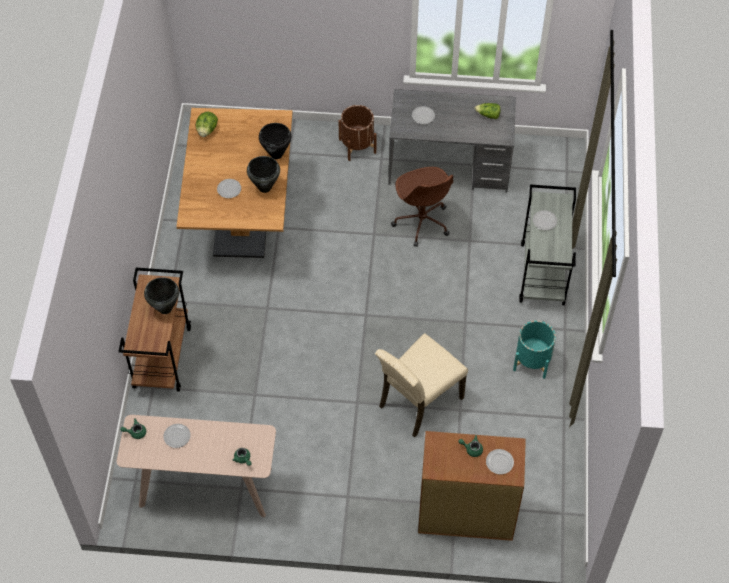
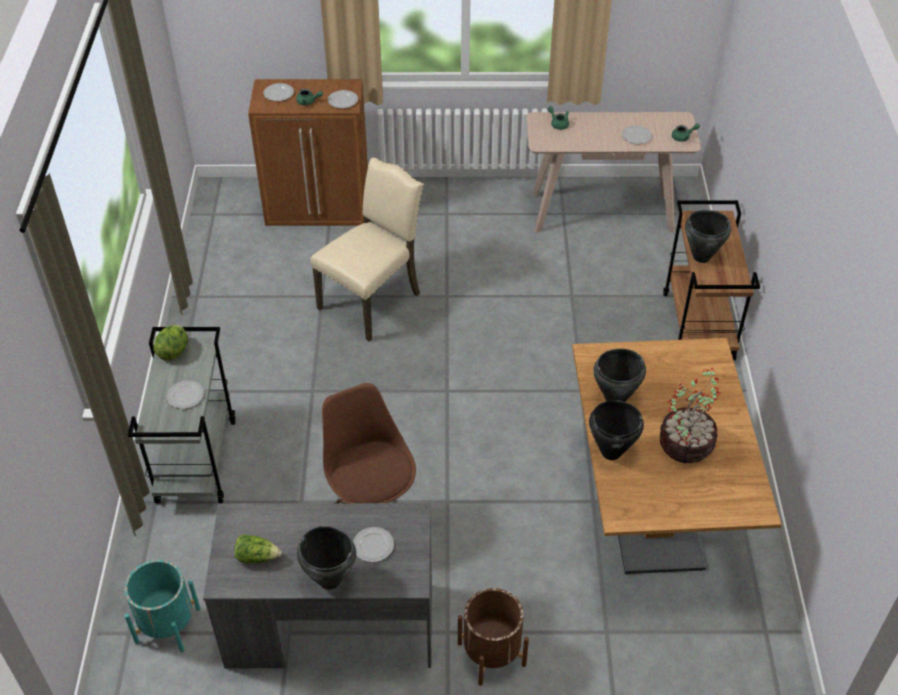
camera: 175 degrees right, 10 degrees down
(207, 130) = (738, 484): lettuce -> lettuce (174, 351)
(229, 156) = (686, 444): none -> potted plant
(229, 189) = (668, 393): plate -> plate (343, 101)
(447, 101) = (330, 579): none -> black cooking pot
(532, 361) = (226, 352): turquoise planter -> turquoise planter (168, 625)

